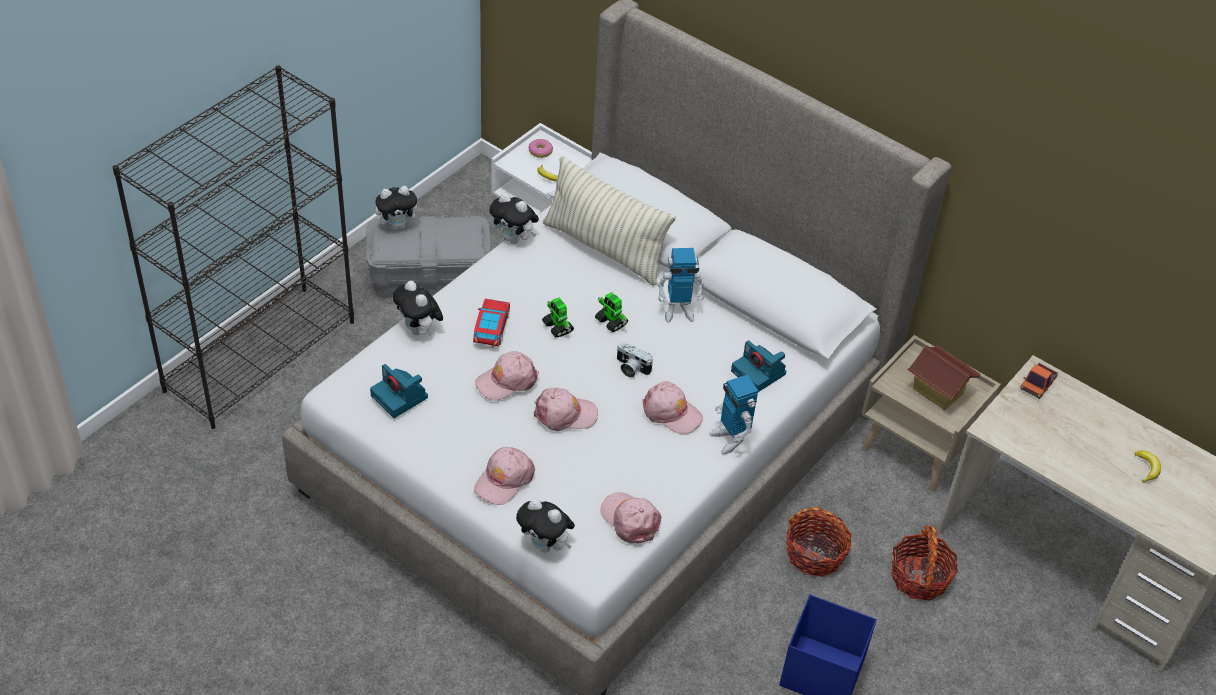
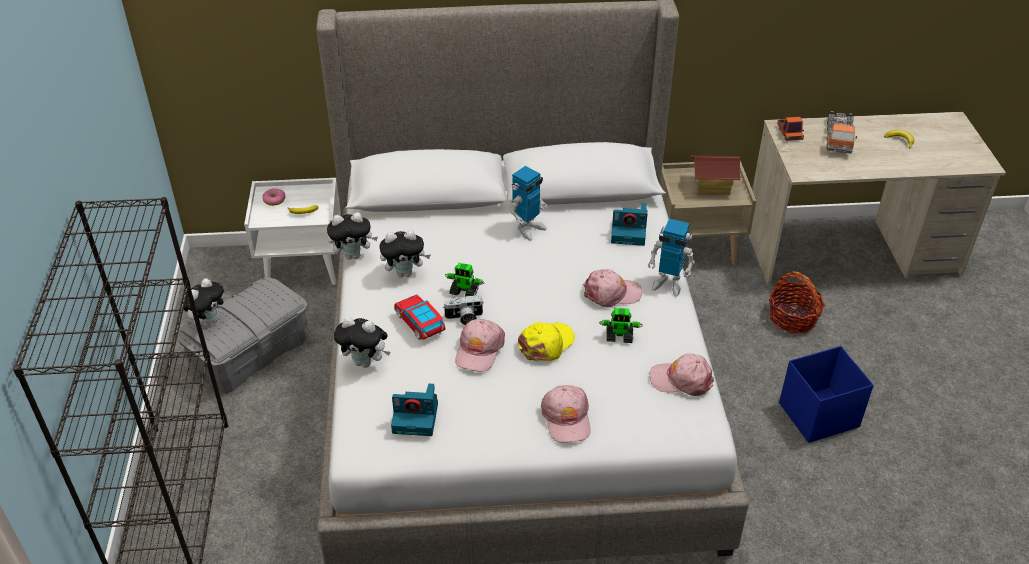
camera: 40 degrees left, 5 degrees down
(545, 545) = (653, 440): plush toy -> plush toy (405, 273)
(565, 414) = (546, 344): pink cap -> yellow cap
(604, 248) = (427, 221): pillow -> none
(611, 322) = (496, 264): toy robot -> toy robot (619, 336)
(631, 368) = (548, 284): camera -> camera (464, 318)
(815, 554) = (723, 348): basket -> none
(1082, 422) = (838, 138): none -> toy truck

